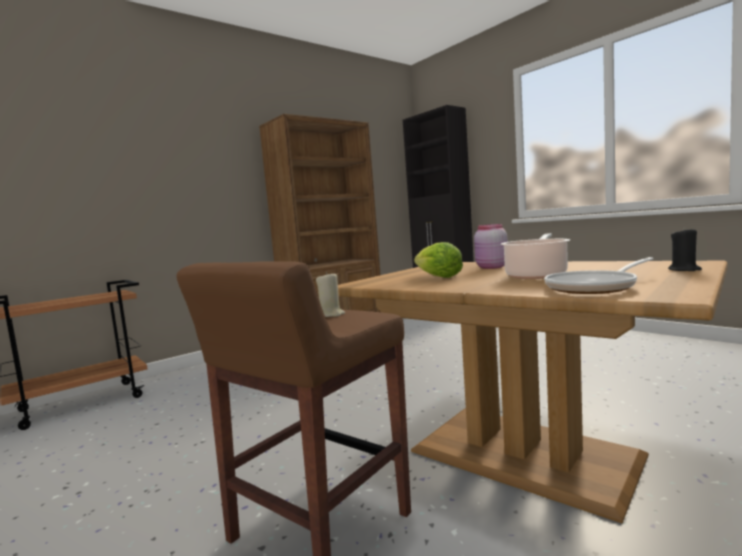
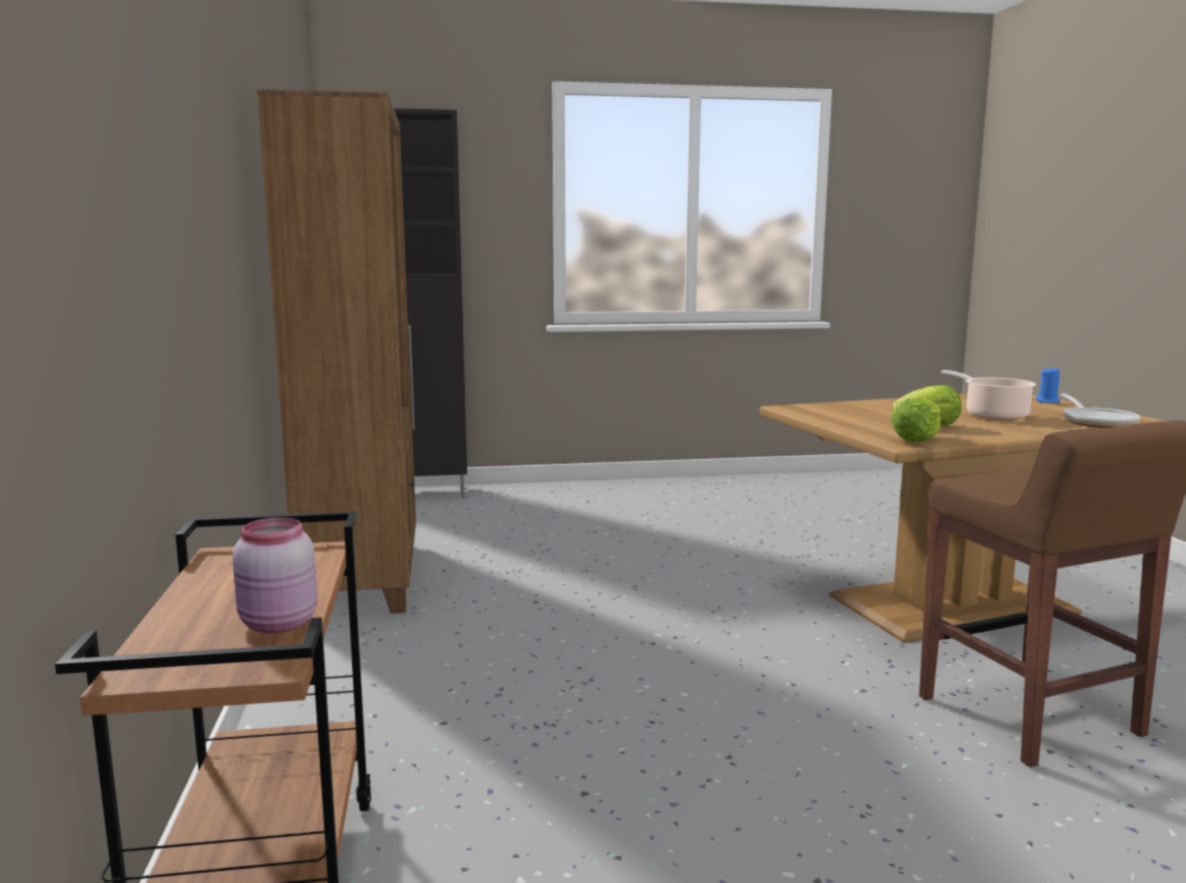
camera: 60 degrees left, 5 degrees up
(331, 315) = (1029, 477): beige candle -> none
(375, 283) = (916, 440): none -> lettuce
(491, 267) = (892, 410): pink jar -> pink jar (278, 625)
(684, 270) = (1048, 401): black candle -> blue candle

